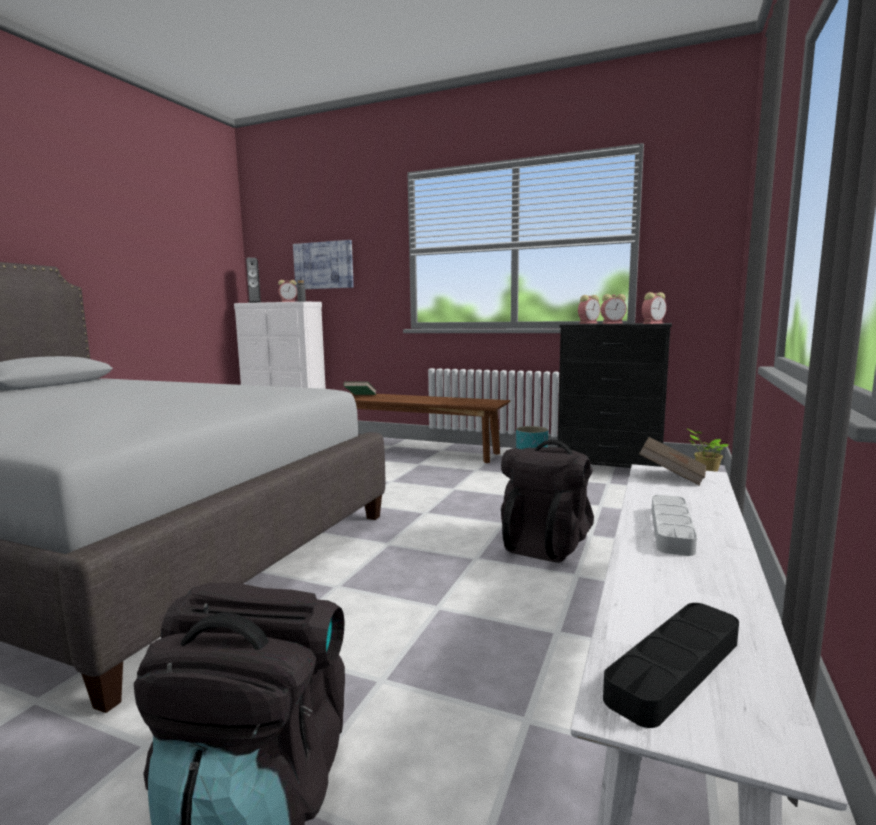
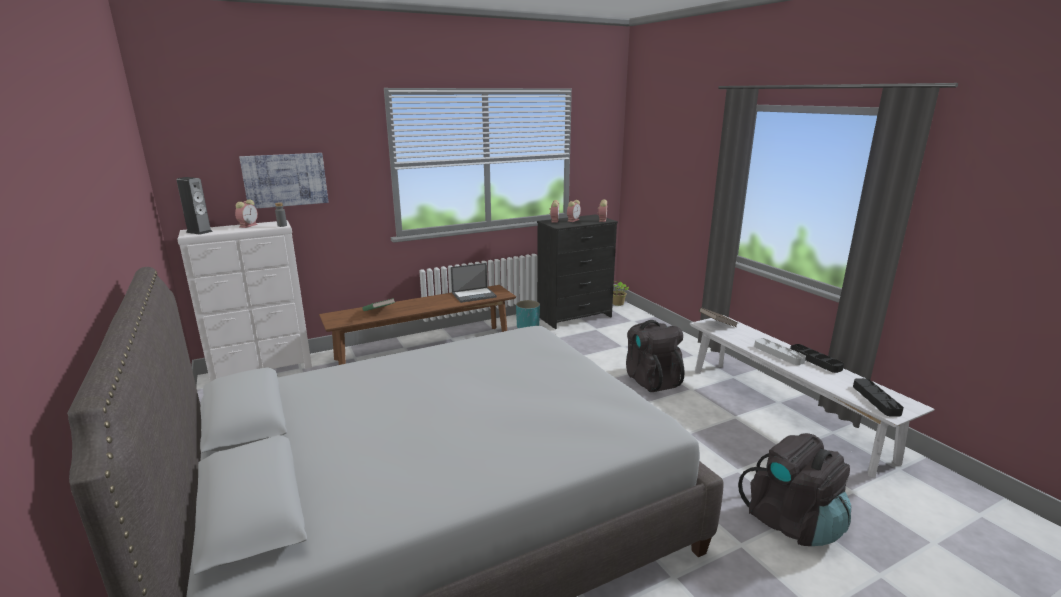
camera: 50 degrees left, 10 degrees up
(462, 401) = (474, 295): none -> laptop
(728, 563) = (815, 361): none -> black tray

